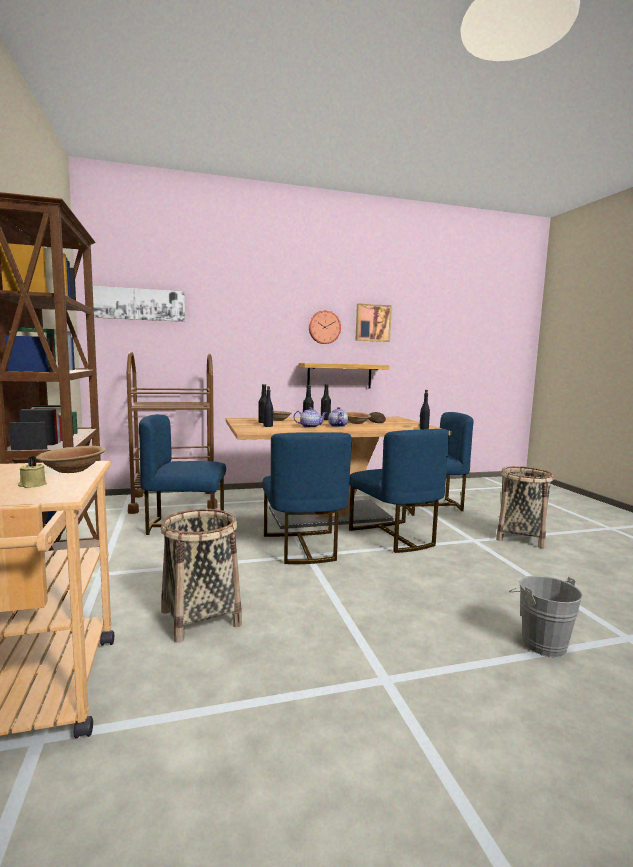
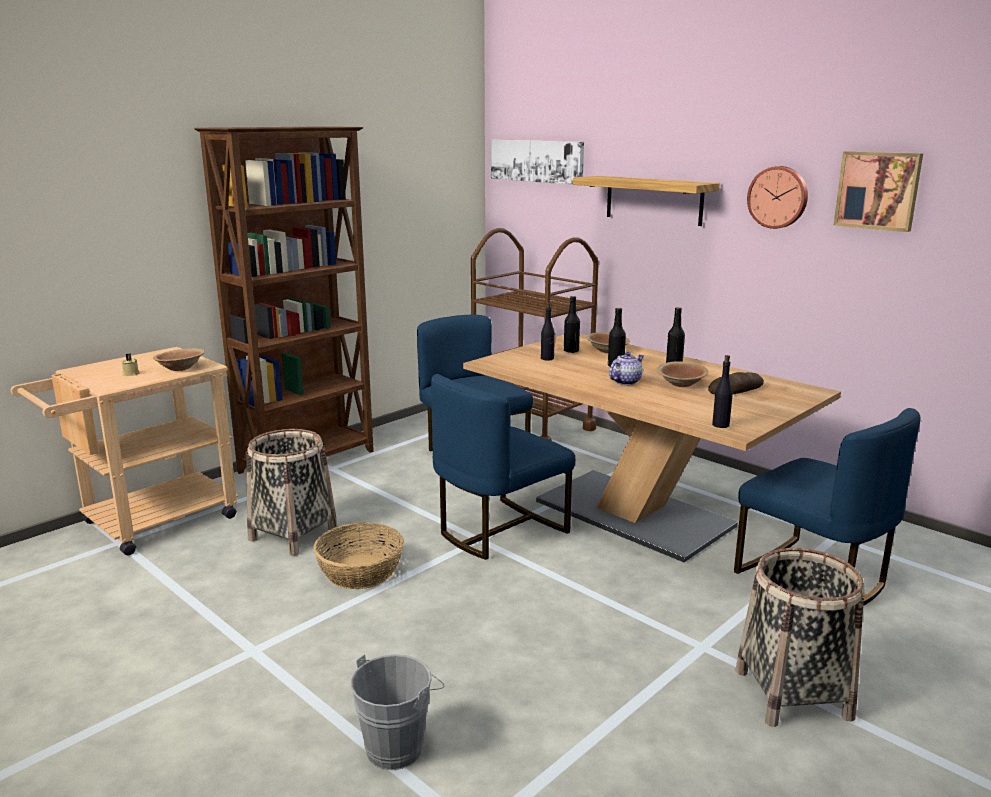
camera: 60 degrees right, 10 degrees up
(303, 603) = (360, 571): none -> basket
(310, 427) = (587, 373): teapot -> none
(339, 376) = (799, 289): shelf -> shelf (653, 200)
(395, 537) = (618, 578): blue chair -> none

